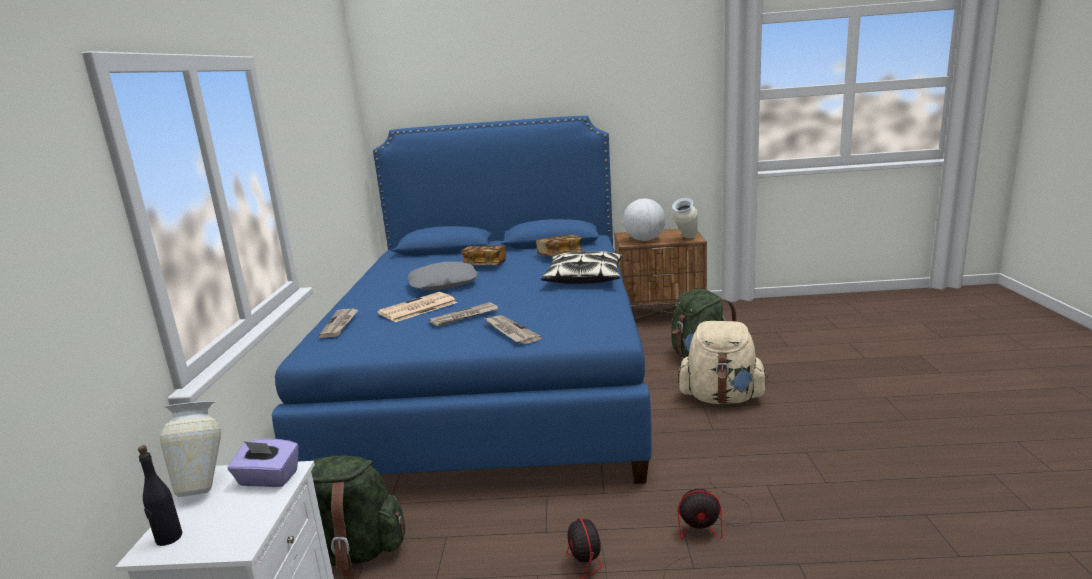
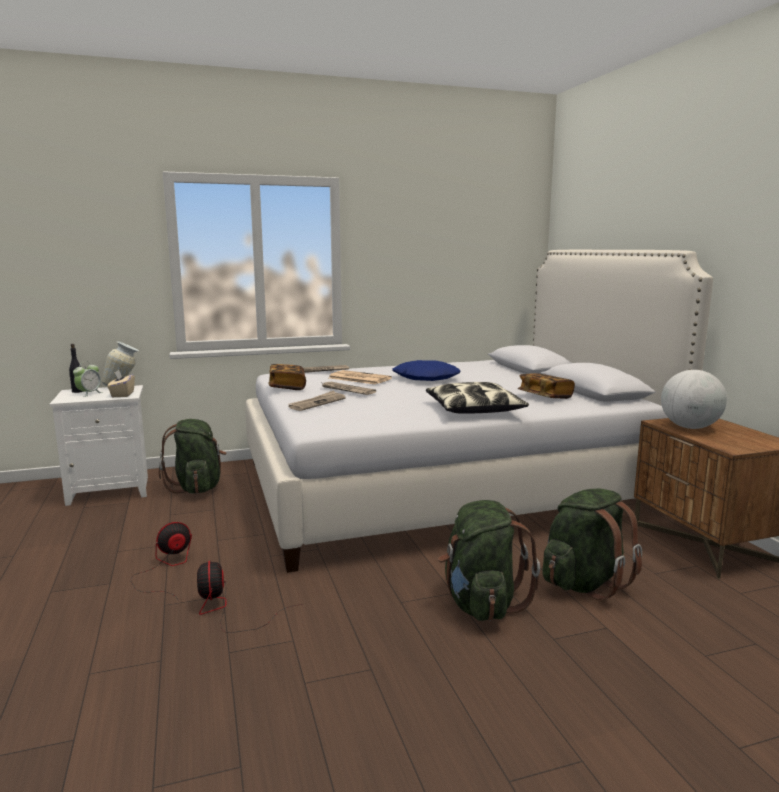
camera: 70 degrees right, 5 degrees down
(213, 519) = (89, 394): none -> alarm clock
(268, 479) = (122, 394): purple tissue box -> beige tissue box
(443, 284) = (425, 378): grey pillow -> blue pillow
(485, 265) = (488, 381): book -> book (287, 387)
(492, 381) = (445, 485): blue bed -> white bed
(685, 240) = (722, 444): vase -> none
(721, 398) = (481, 603): beige backpack -> green backpack

